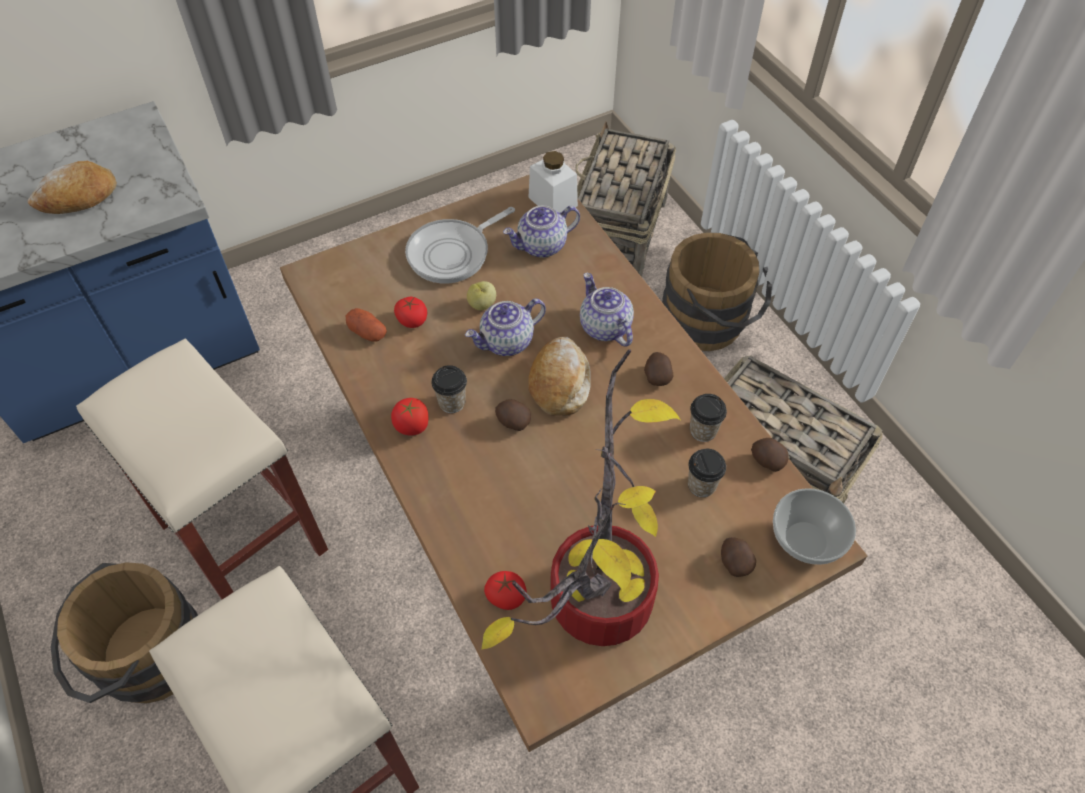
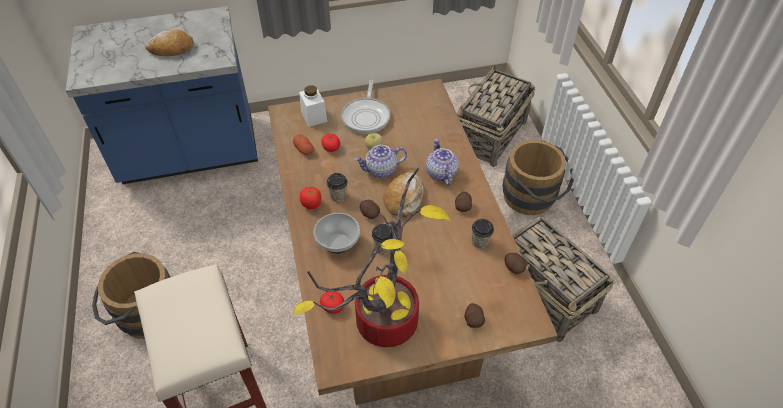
camera: 15 degrees right, 5 degrees down
(241, 536) = (216, 260): beige stool -> none
(453, 253) = (366, 116): frying pan -> frying pan turned 60 degrees counterclockwise
(542, 246) = (419, 121): teapot -> none
(552, 201) = (434, 98): white jar -> white jar (314, 116)
(701, 485) = (468, 272): cup -> cup (383, 247)
(806, 541) = (522, 318): bowl -> bowl (339, 243)

